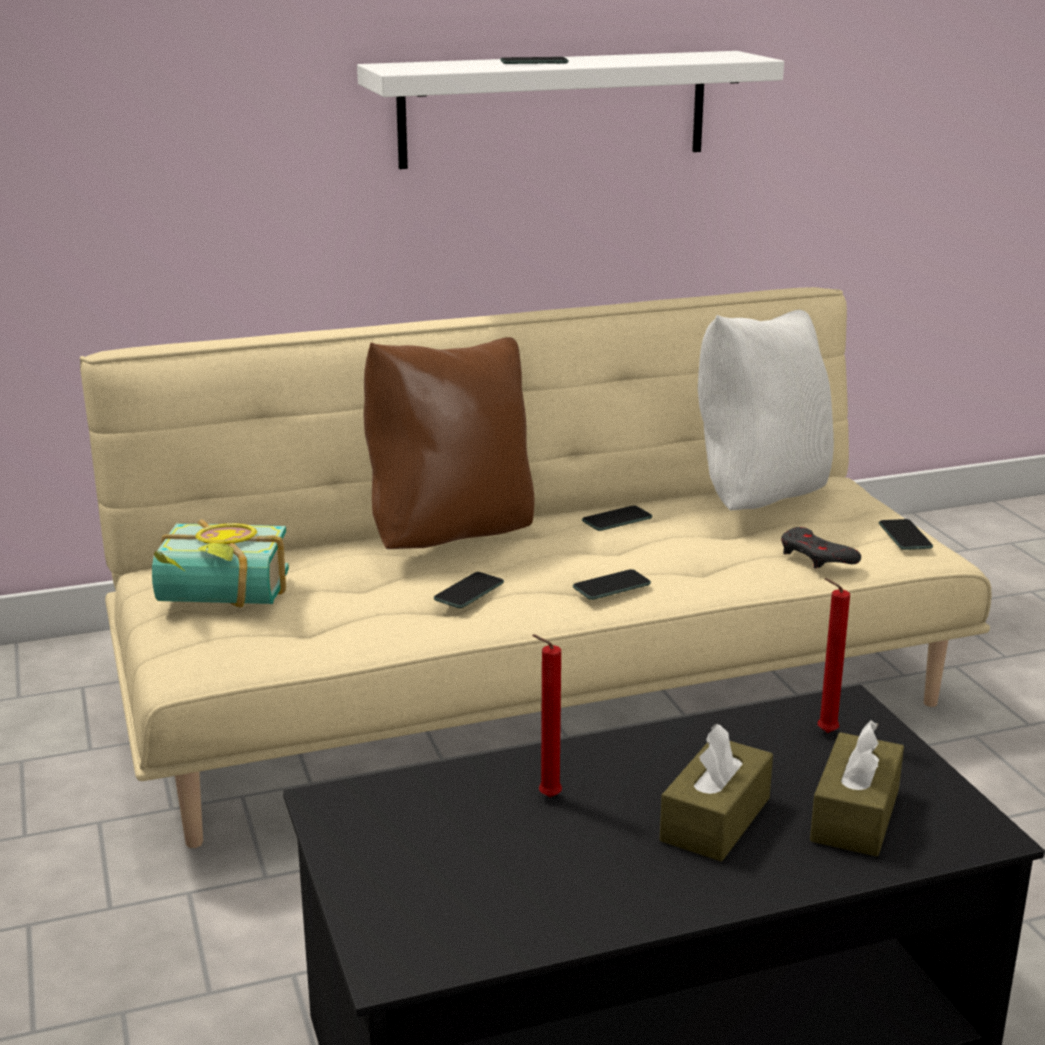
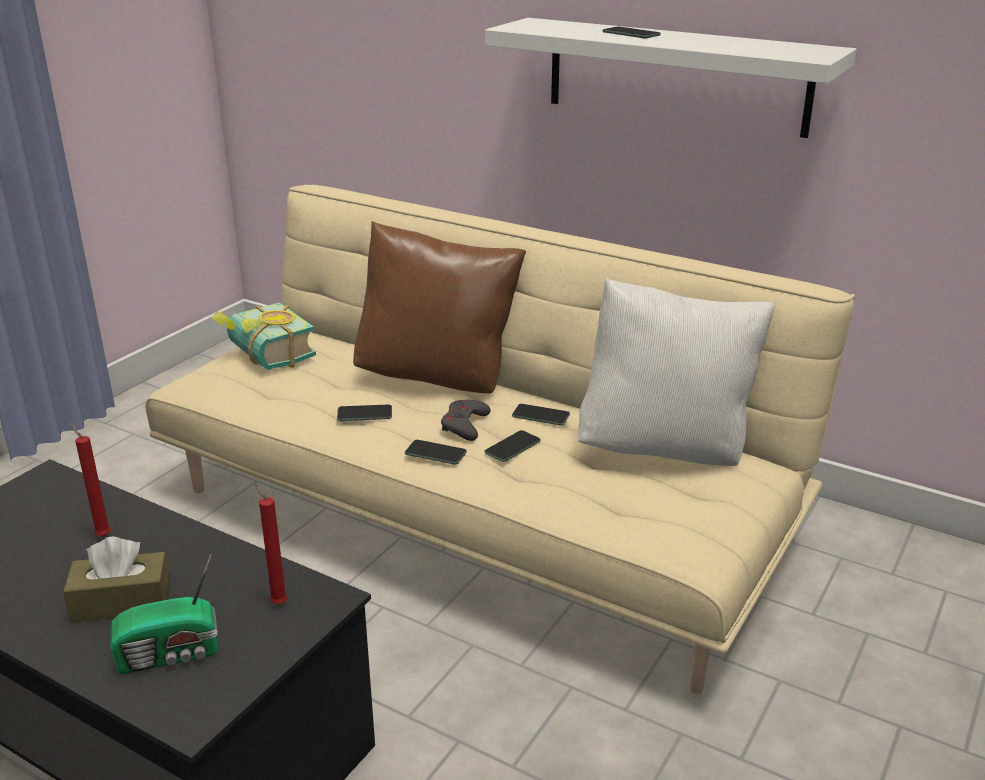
camera: 50 degrees right, 5 degrees up
(816, 556) = (598, 508): grey game controller -> grey game controller (464, 425)
(855, 815) = (171, 654): brown tissue box -> radio
(905, 536) = (695, 531): phone -> phone (512, 447)

